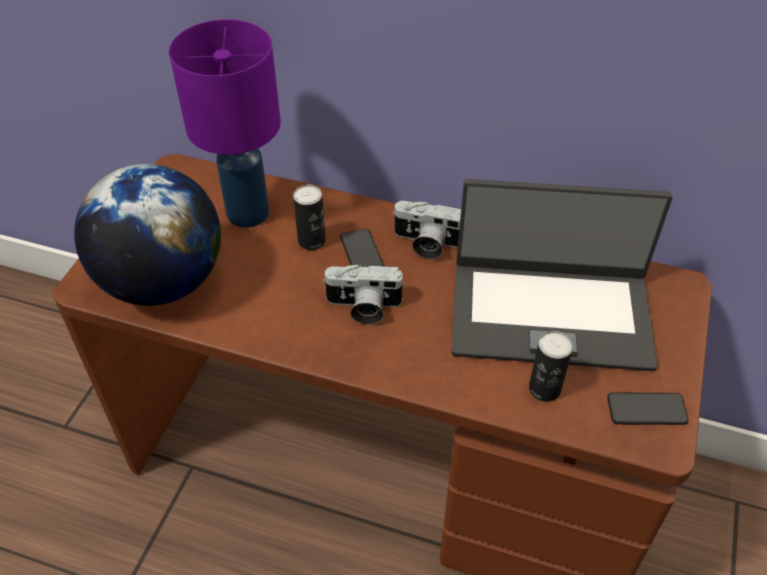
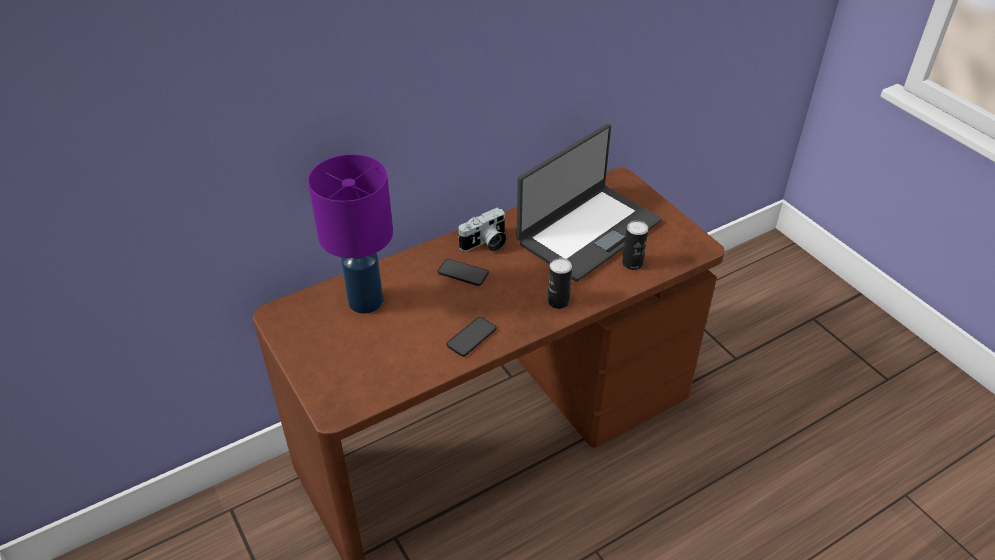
camera: 50 degrees left, 5 degrees down
(163, 282) = (379, 371): globe -> none
(311, 241) = (425, 287): can -> can (558, 301)
(363, 307) = (504, 295): camera -> none
(646, 409) = (679, 239): phone -> phone (471, 337)

